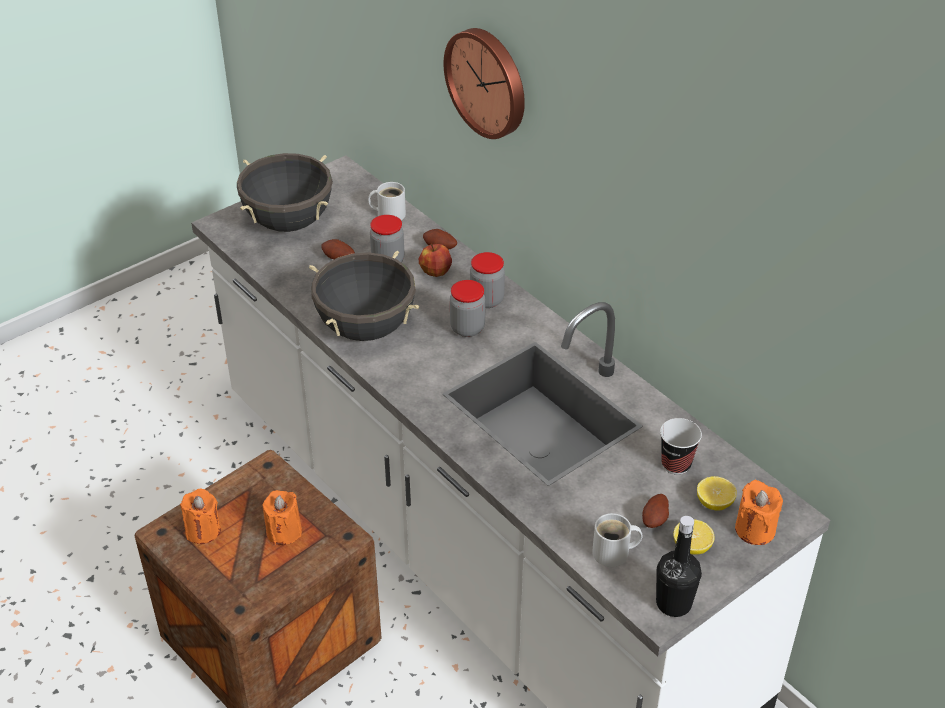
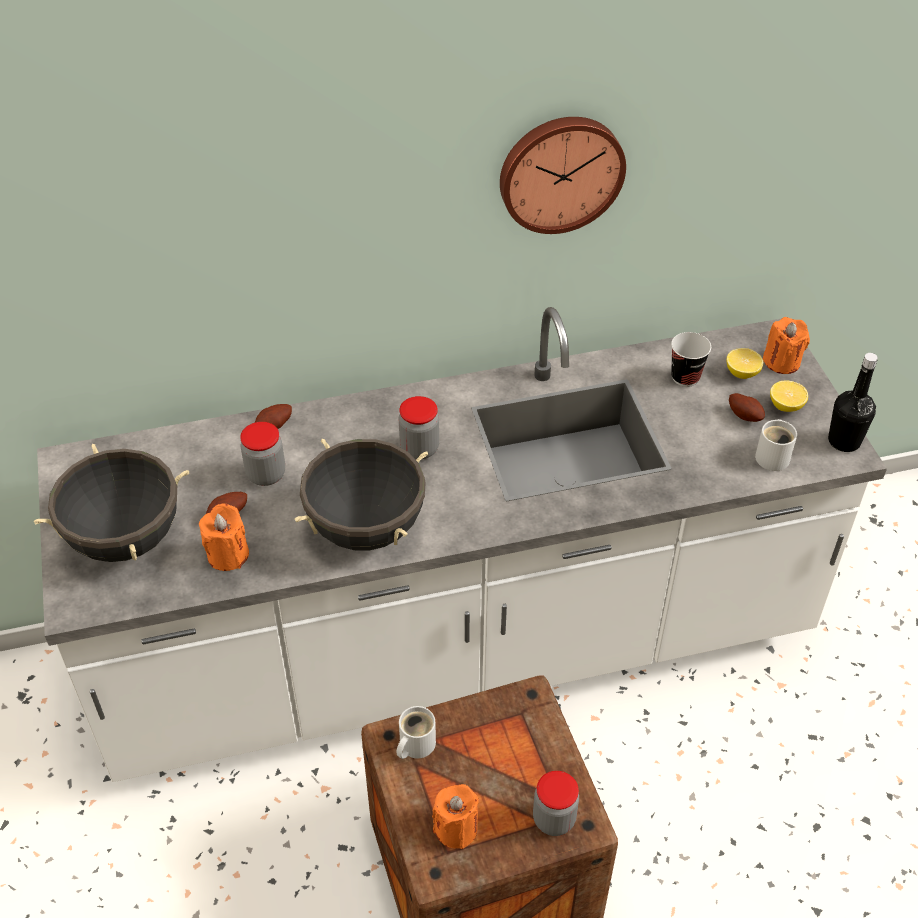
camera: 65 degrees left, 5 degrees up
(284, 531) = (497, 750): orange candle -> orange candle (228, 554)
(389, 214) = (182, 446): white mug -> white mug (414, 745)
(435, 272) = (313, 442): apple -> none
(487, 300) = (385, 419): jar -> jar (554, 819)
(488, 82) = (285, 209): wall clock -> wall clock (560, 172)

